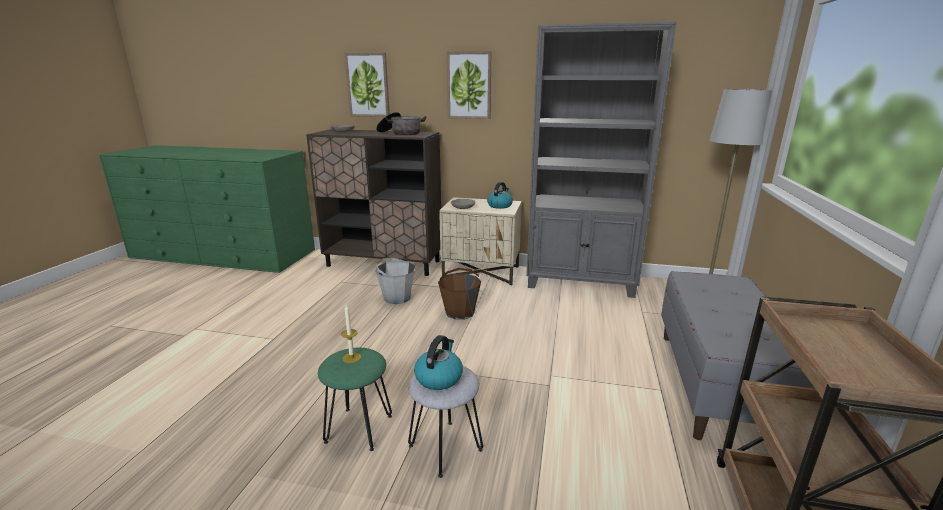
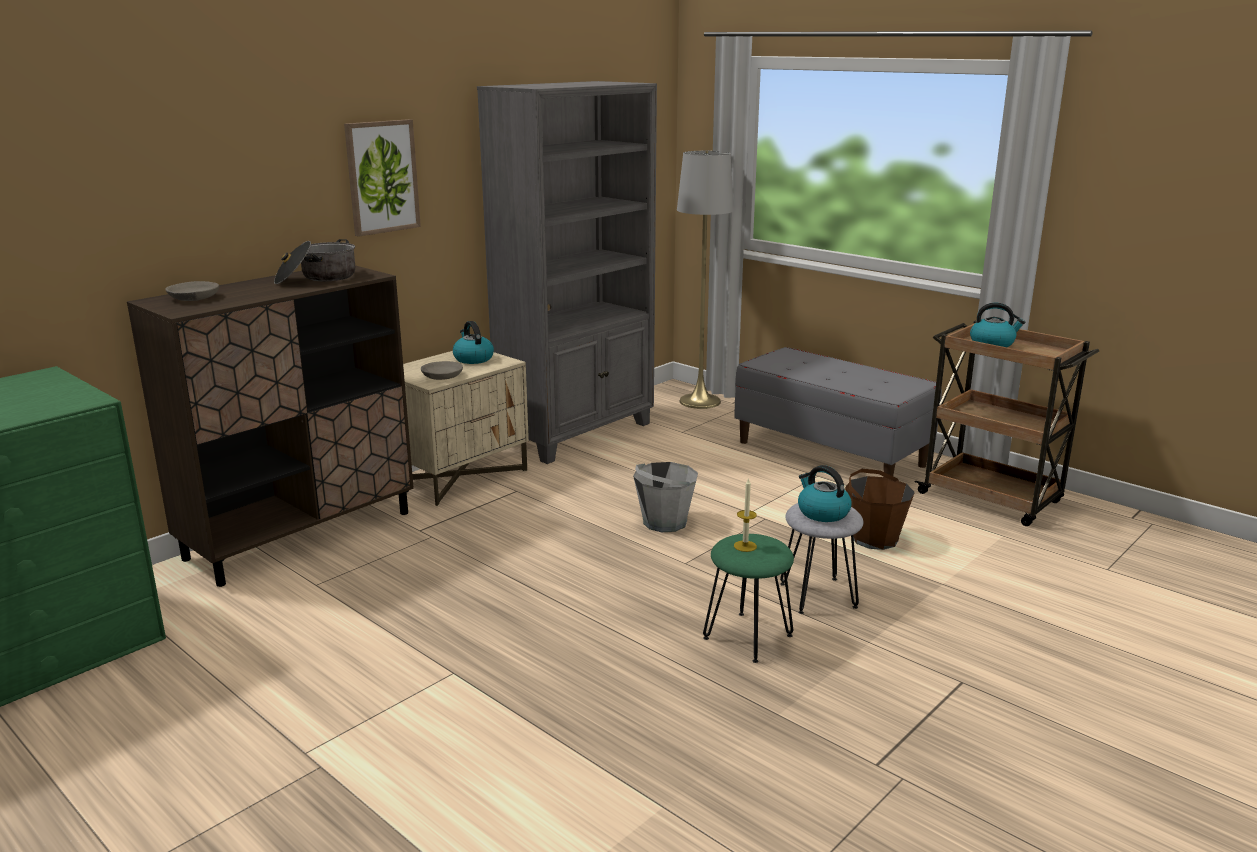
camera: 60 degrees left, 0 degrees up
(368, 85) = (202, 197): picture -> none
(397, 297) = (450, 551): grey bucket -> grey bucket (664, 522)
(460, 312) = (557, 520): brown bucket -> brown bucket (874, 538)
(835, 338) = (993, 343): none -> kettle

